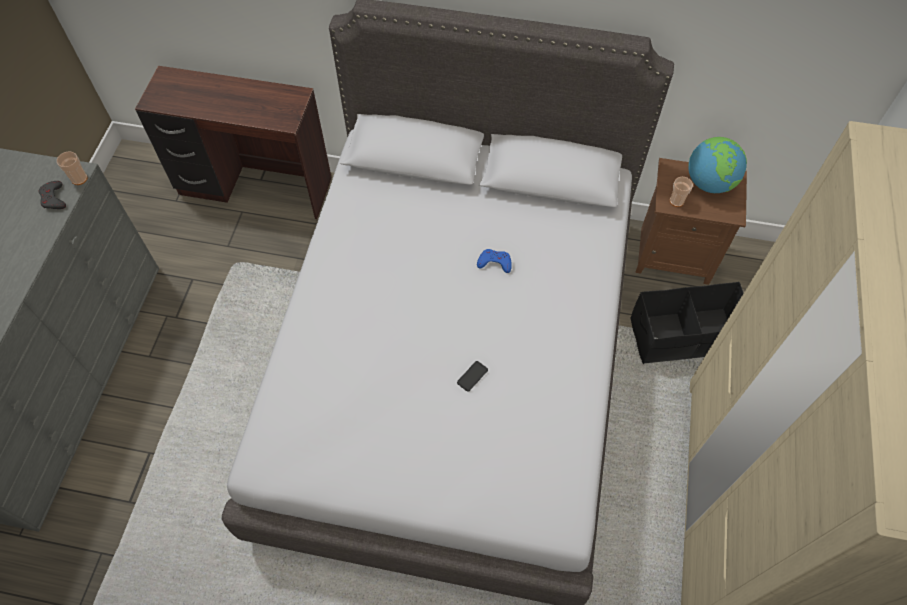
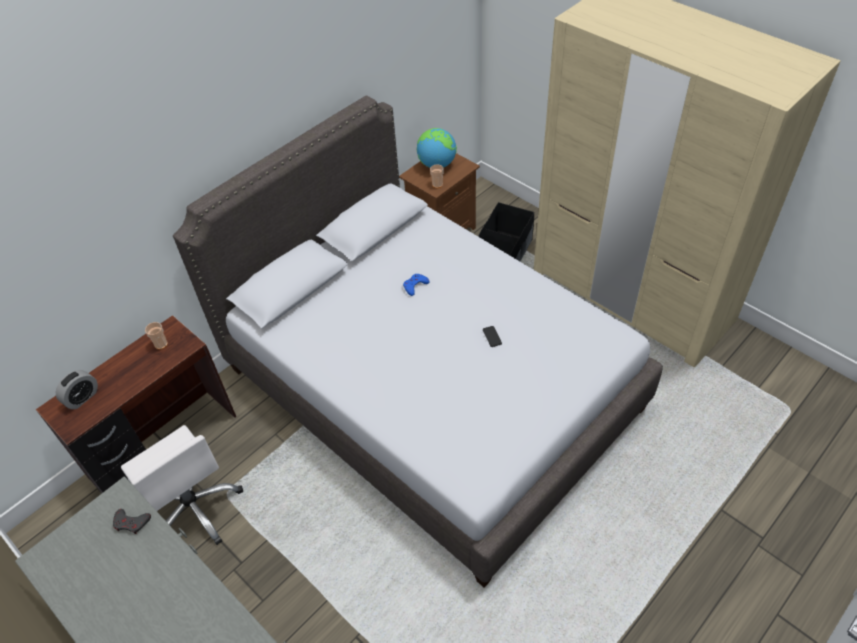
camera: 55 degrees left, 10 degrees down
(79, 179) = (128, 495): cup -> cup (161, 344)
(186, 87) = (82, 397): none -> alarm clock
(208, 249) = (194, 508): none -> white office chair

